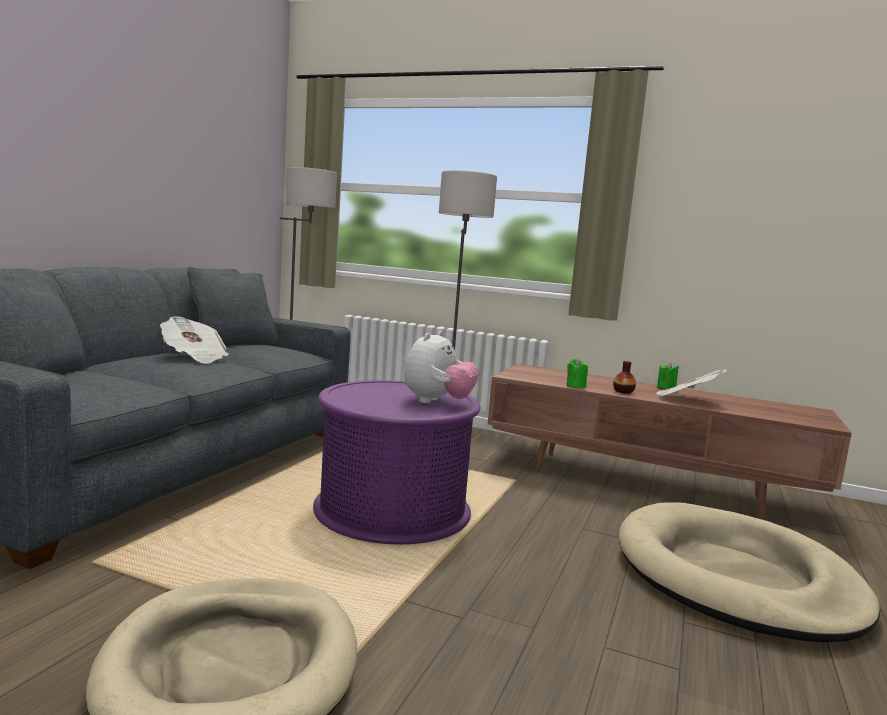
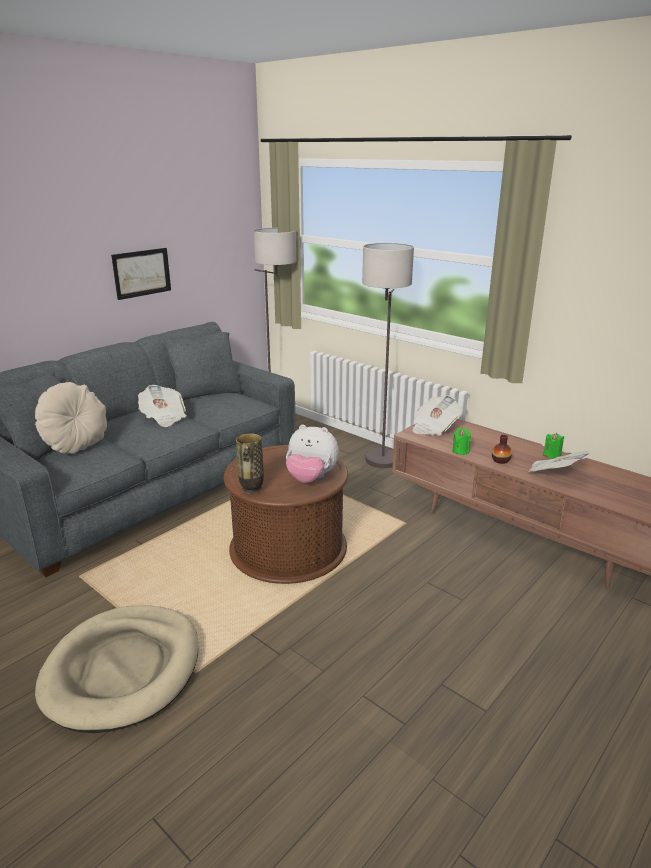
camera: 20 degrees right, 15 degrees up
(81, 376) = (77, 447): none -> beige pillow
(155, 189) = (142, 273): none -> picture
(372, 410) = (251, 489): none -> vase
(392, 509) = (288, 547): purple coffee table -> brown coffee table
(437, 402) = (311, 478): plush toy -> plush toy turned 60 degrees clockwise
(528, 372) = (434, 428): none -> newspaper
(735, 578) = (521, 649): beige dog bed -> none

